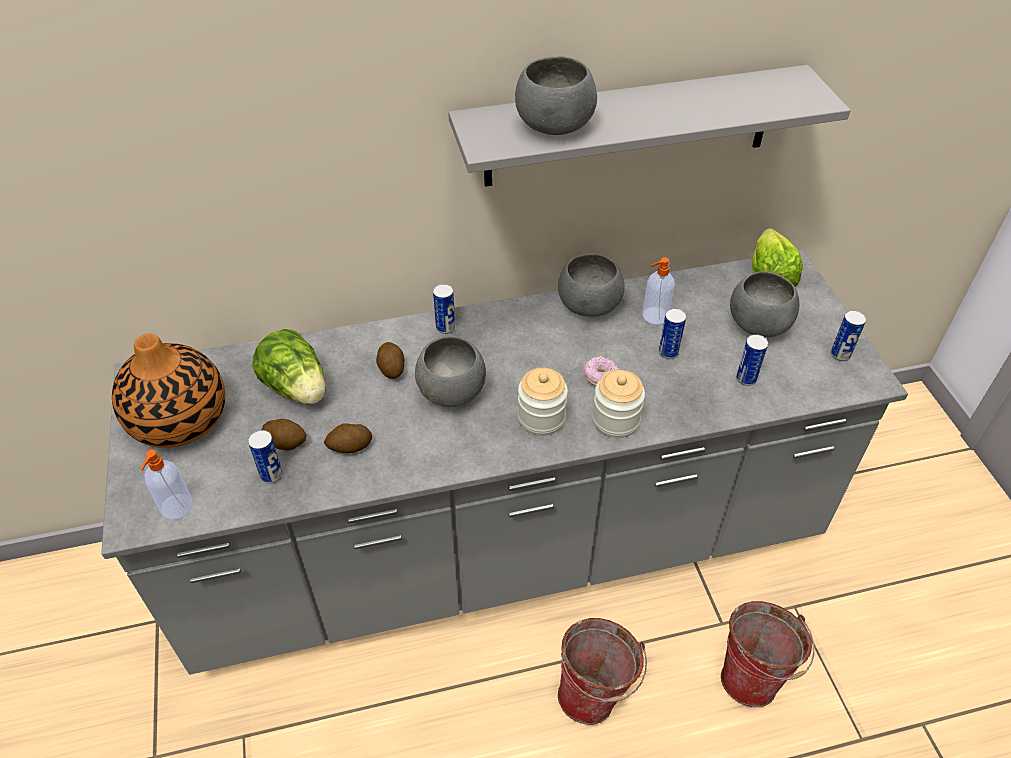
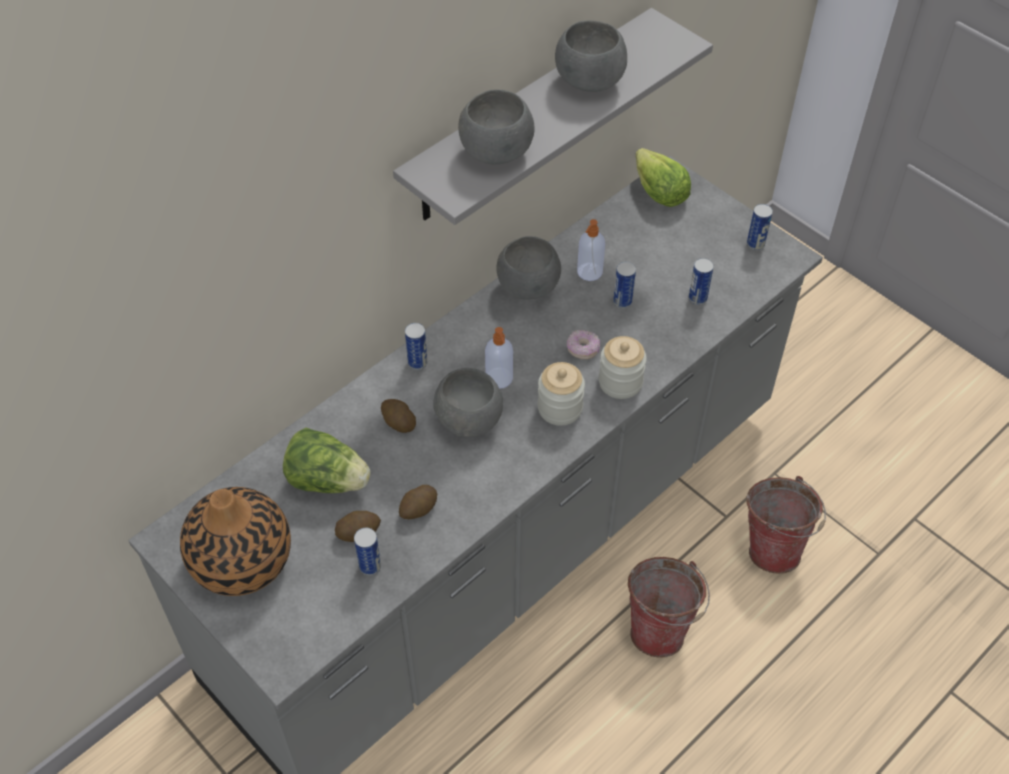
camera: 30 degrees left, 5 degrees up
(176, 507) = (309, 635): soap dispenser -> soap dispenser (499, 379)
(758, 325) = (678, 244): grey bowl -> grey bowl (589, 80)

